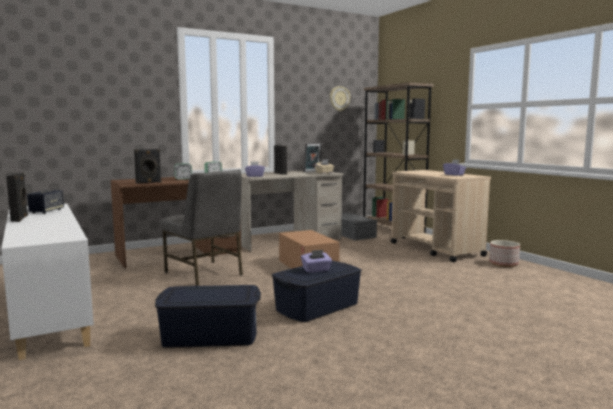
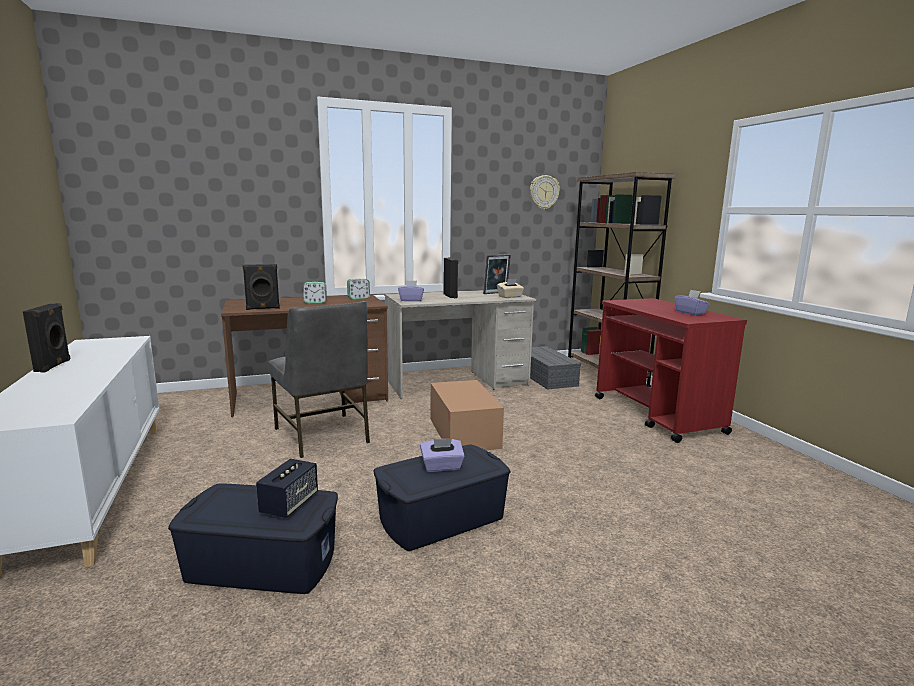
camera: 10 degrees right, 5 degrees up
(46, 211) = (105, 351): speaker -> speaker (289, 504)
(436, 249) = (657, 415): beige cart -> red cart
(503, 264) = (754, 453): planter -> none

